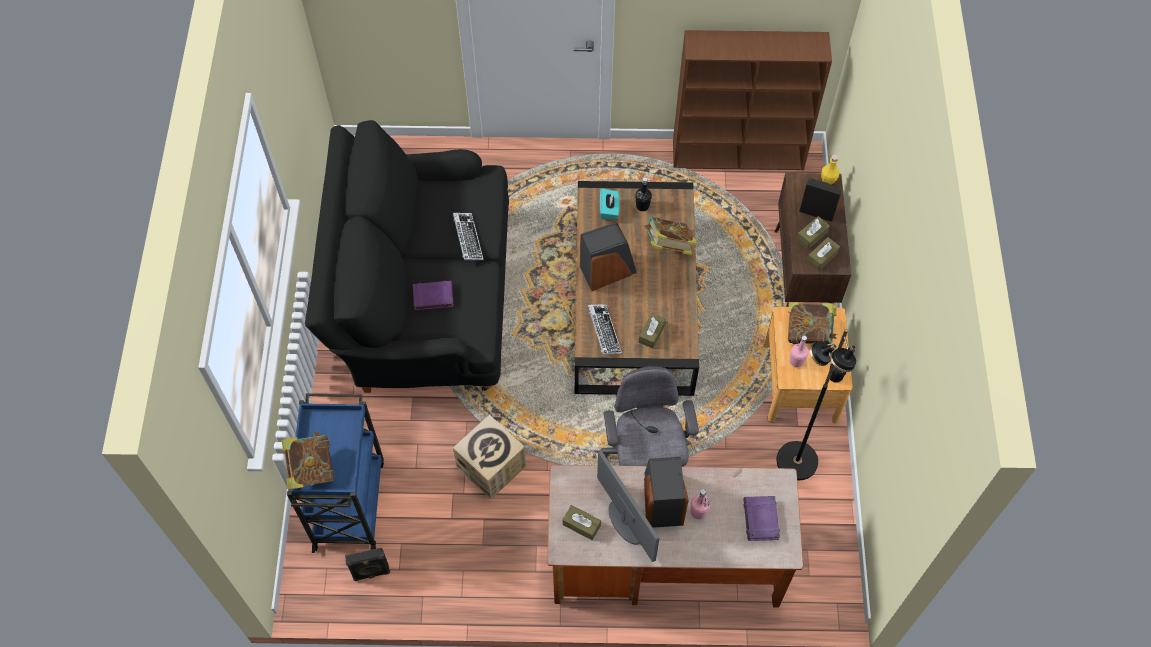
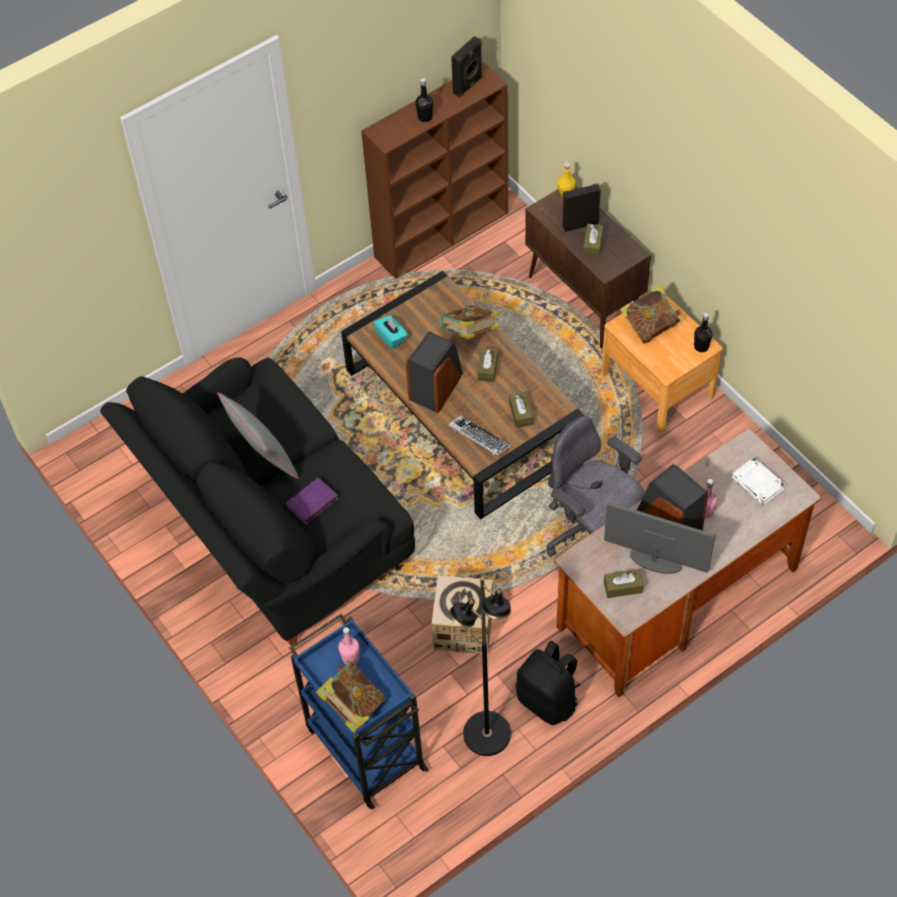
camera: 35 degrees left, 5 degrees down
(371, 573) = (440, 789): black speaker -> black speaker (468, 86)
(430, 241) = (263, 459): none -> grey pillow
(467, 239) = (296, 436): keyboard -> none
(503, 567) = (548, 700): none -> black backpack
(642, 206) = (417, 316): black bottle -> black bottle (425, 117)
(761, 520) = (758, 484): purple book -> white book
(796, 361) = (661, 355): pink bottle -> pink bottle (350, 658)
(796, 461) = (709, 448): black floor lamp -> black floor lamp (486, 735)
(822, 257) = (616, 256): brown tissue box -> brown tissue box (487, 368)

